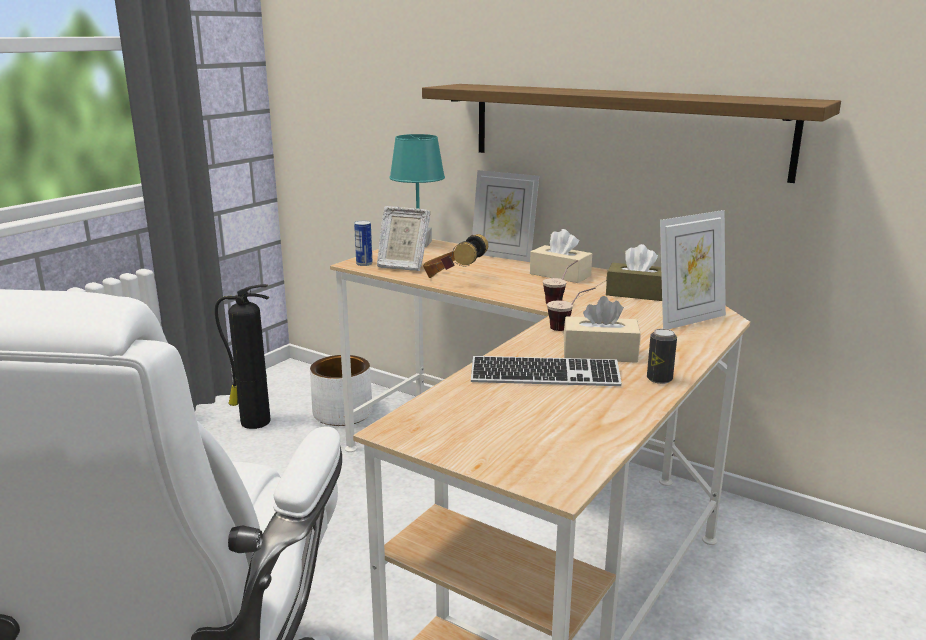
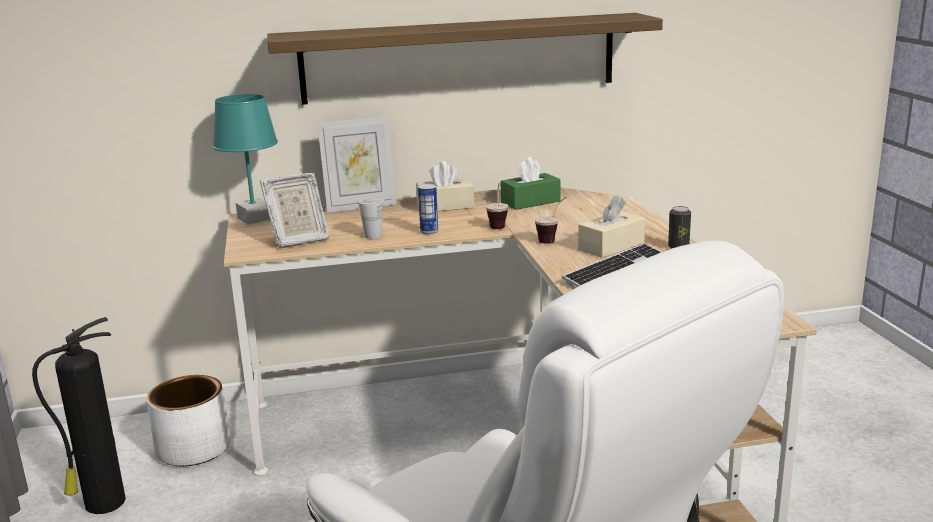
camera: 45 degrees left, 0 degrees up
(364, 264) = (255, 250): can -> can (429, 232)
(453, 279) = (373, 235): headphones -> white cup
(637, 293) = (530, 202): brown tissue box -> green tissue box
(688, 320) = (603, 208): picture frame -> none

